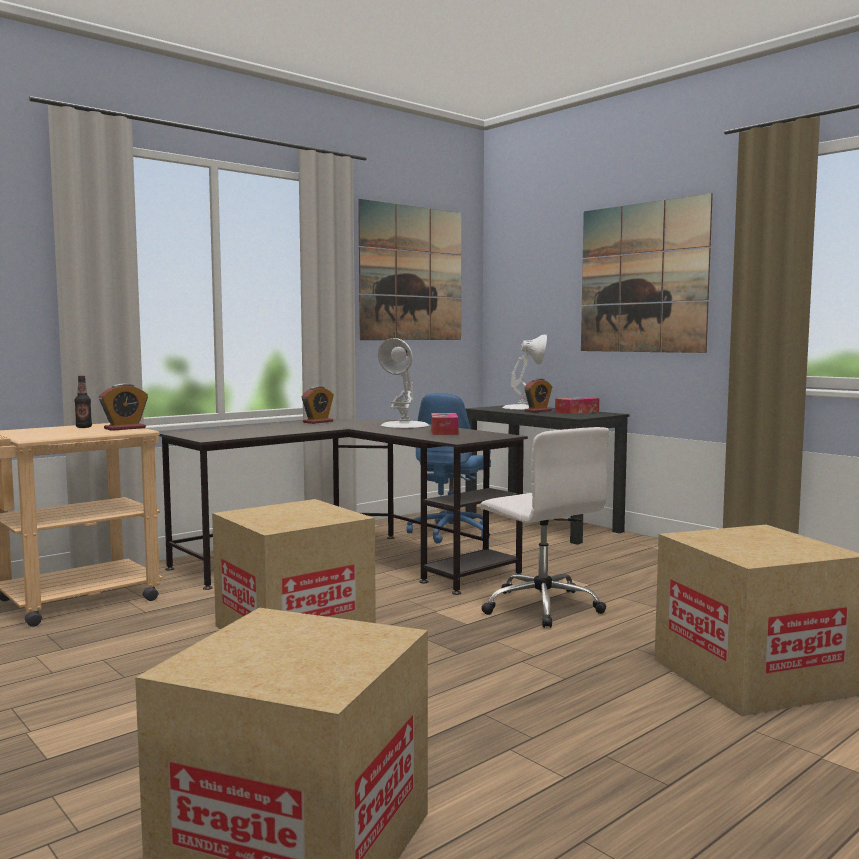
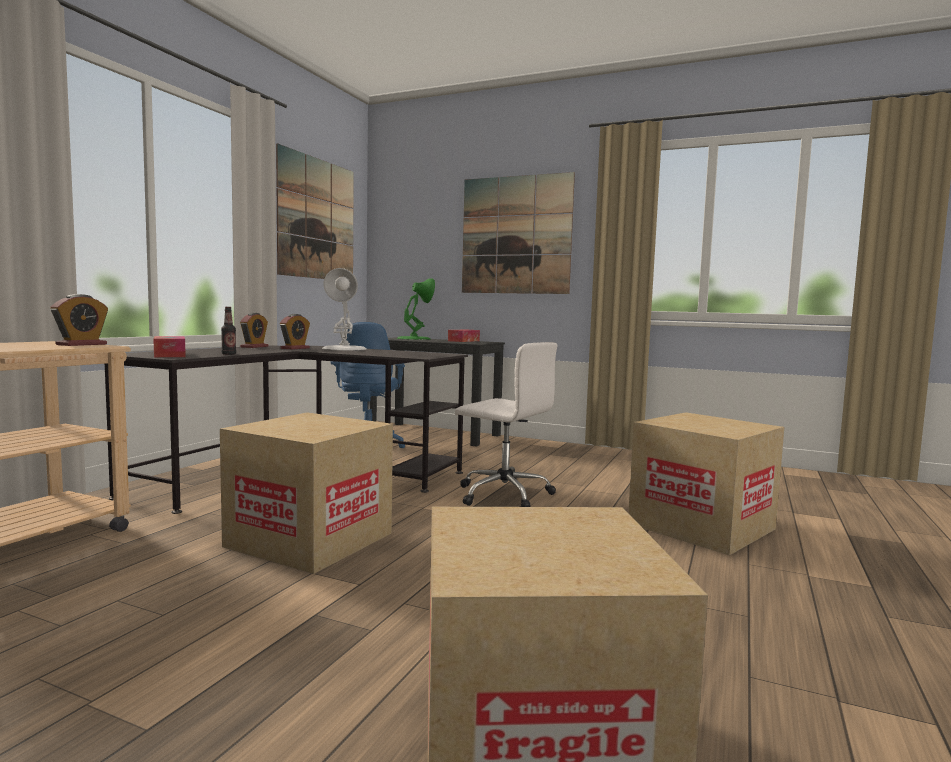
camera: 25 degrees left, 0 degrees up
(84, 427) = (23, 343): bottle -> bottle (228, 354)
(444, 431) = (392, 352): tissue box -> tissue box (170, 355)
(523, 408) = (414, 338): white table lamp -> green table lamp
(538, 411) = (432, 340): alarm clock -> alarm clock (295, 348)

